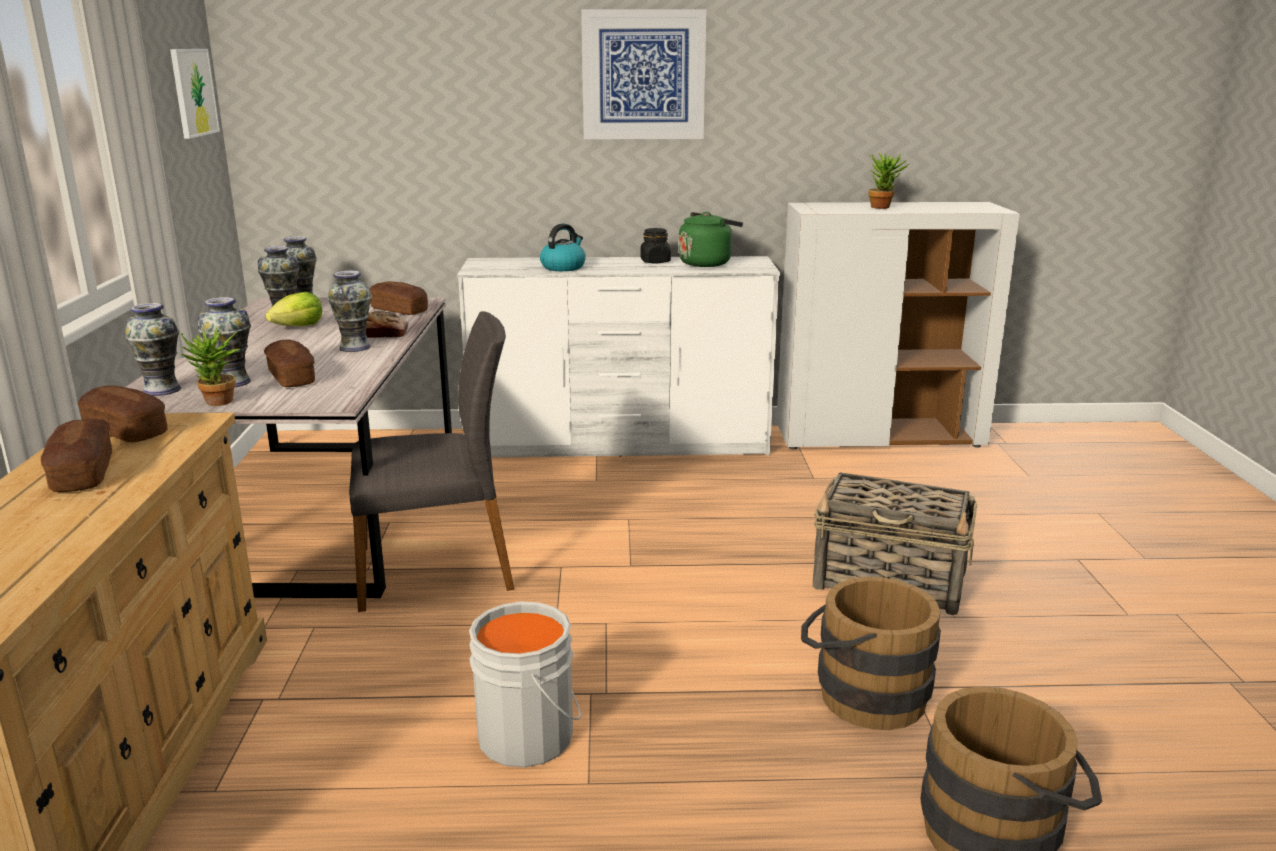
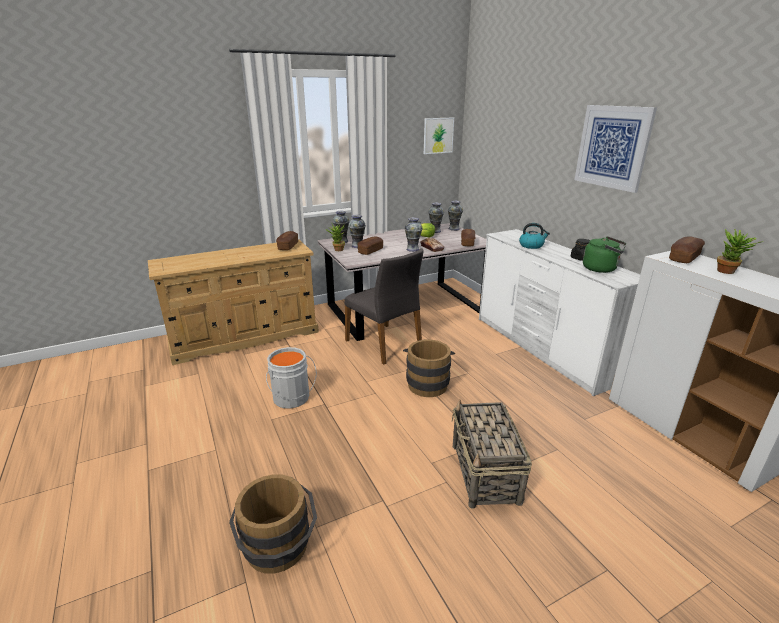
camera: 65 degrees right, 5 degrees up
(83, 473) = (254, 252): bread -> bread (684, 258)
(861, 694) = (366, 482): brown bucket -> brown bucket (427, 383)

